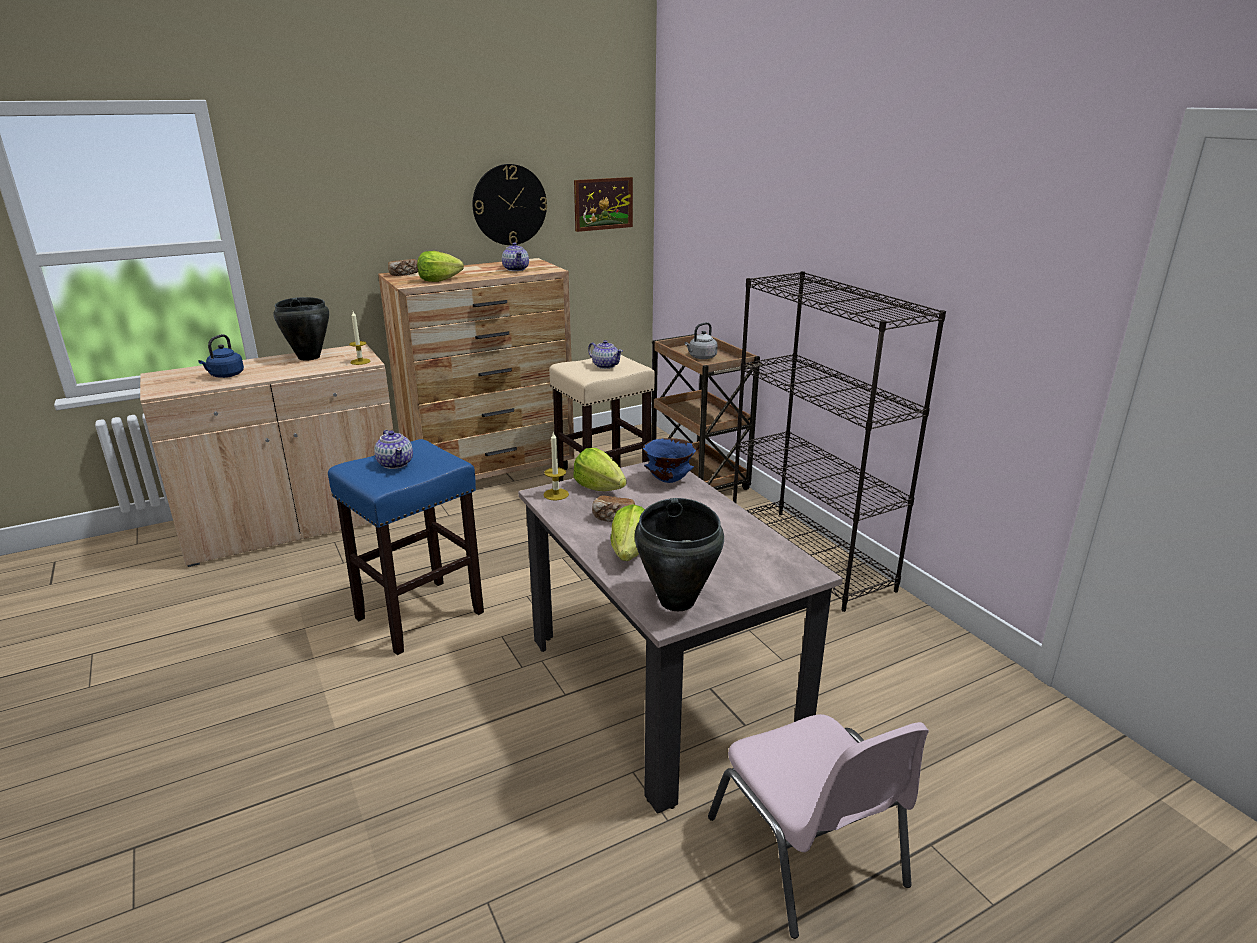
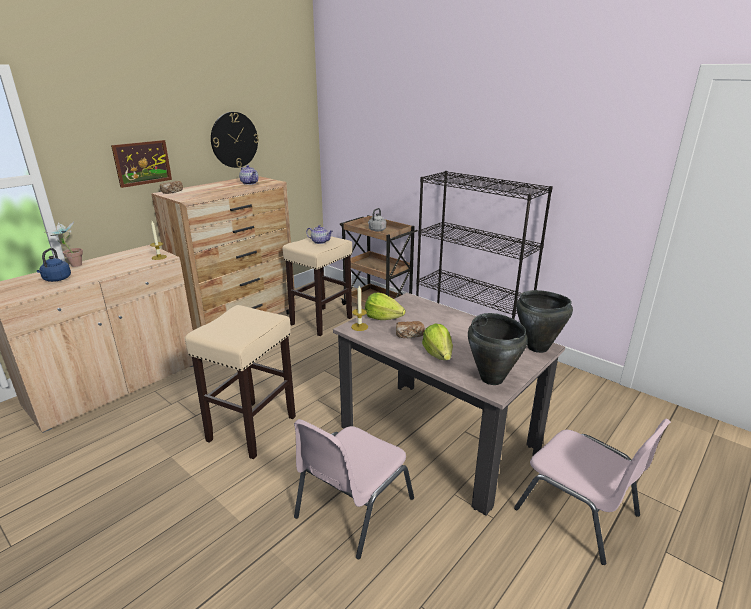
camera: 20 degrees left, 0 degrees up
(255, 361) = (72, 266): none -> potted plant
(308, 357) = (114, 258): black cooking pot -> black cooking pot (537, 348)
(395, 463) = (234, 324): teapot -> none
(421, 615) = (252, 428): blue stool -> beige stool
(438, 280) = (203, 194): lettuce -> none
(480, 750) = (352, 508): none -> pink chair
(603, 204) = (290, 137): picture -> picture (142, 163)
(668, 480) = (420, 307): blue bowl -> none

